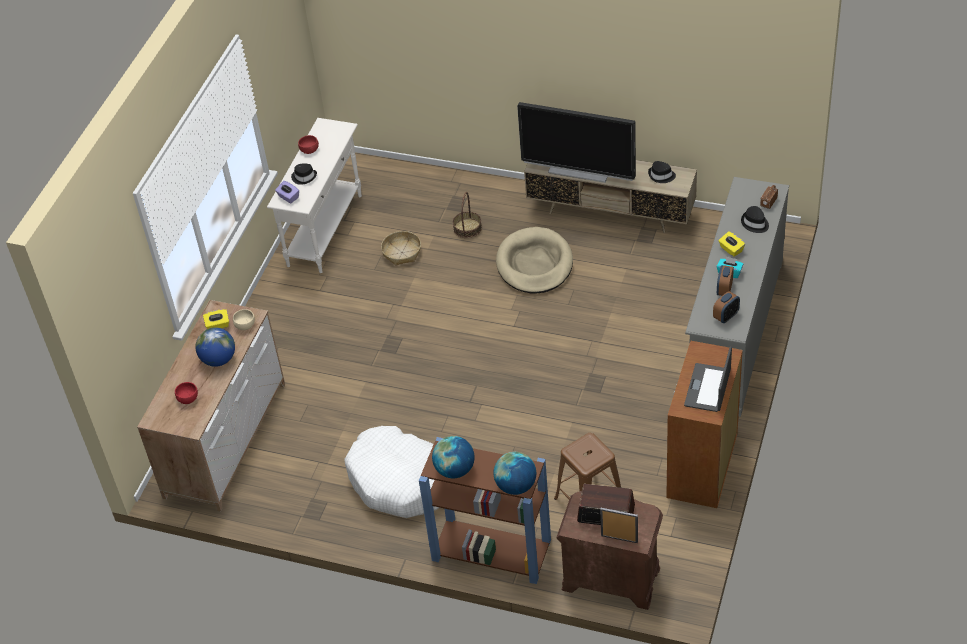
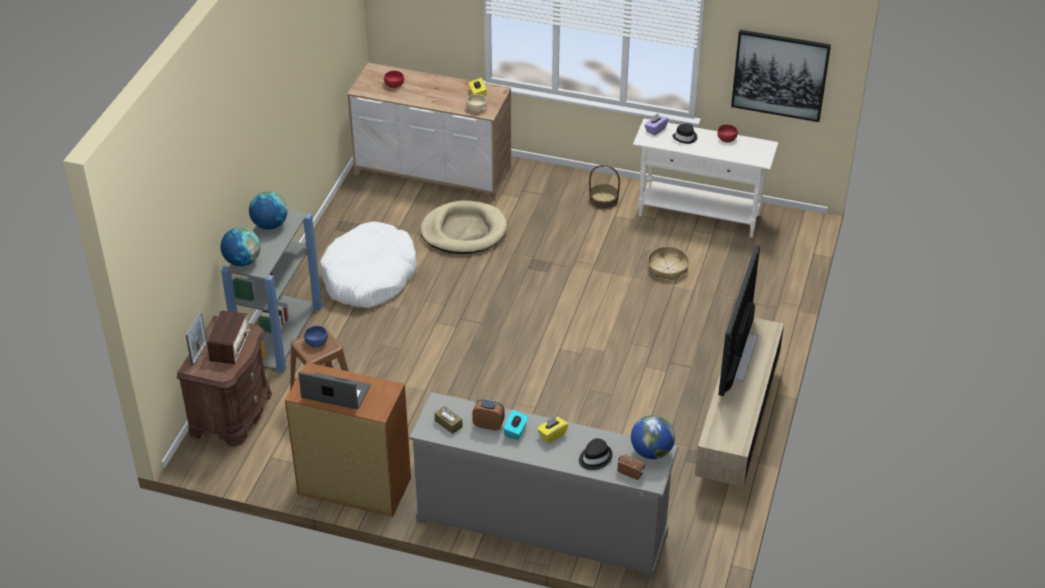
camera: 85 degrees right, 5 degrees down
(219, 359) = (436, 97): globe -> globe (651, 452)
(287, 70) = (780, 75): none -> picture
(467, 228) = (705, 314): basket -> basket (603, 200)
(491, 550) = (280, 334): brown bookcase -> grey bookcase
(534, 264) = (650, 365): beige dog bed -> beige dog bed (464, 231)
(584, 453) = (316, 342): none -> blue bowl
(661, 176) = (734, 425): black hat -> none
(726, 316) = (448, 423): alarm clock -> brown tissue box

